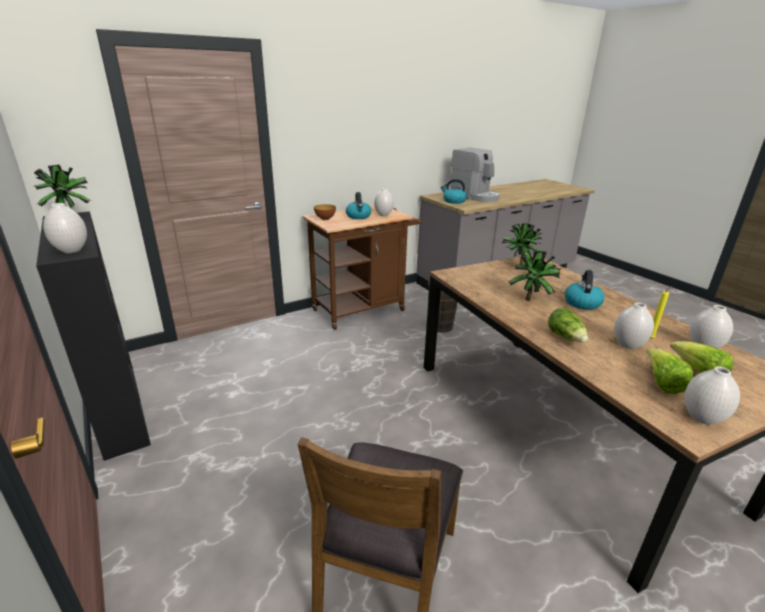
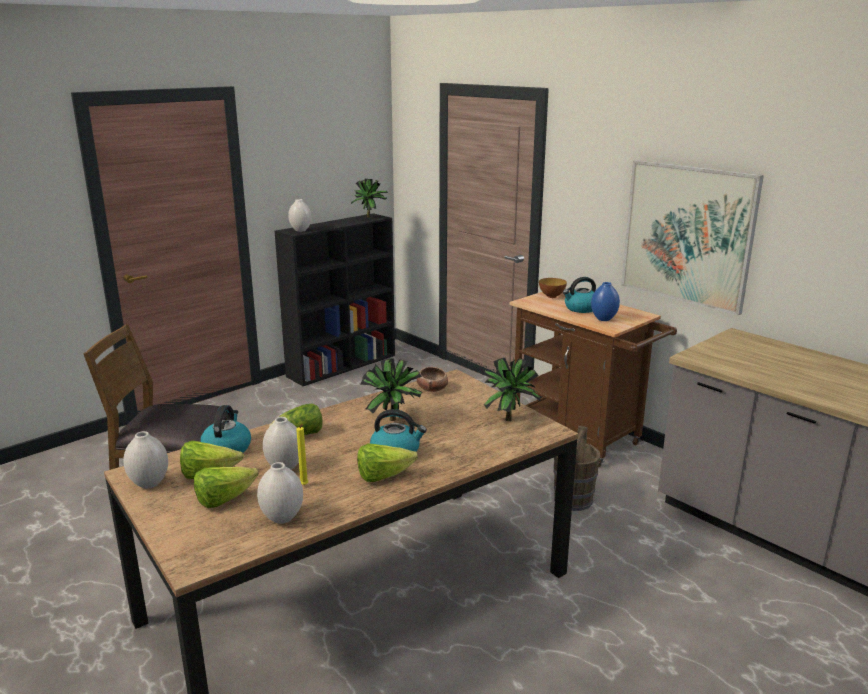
camera: 80 degrees right, 5 degrees down
(383, 215) = (604, 319): white vase -> blue vase
(390, 145) = (687, 234): none -> picture
(453, 201) = (720, 348): kettle -> kettle (227, 448)
(469, 282) = (432, 389): none -> bowl
(475, 196) = (783, 363): coffee machine -> none
(619, 309) = (383, 476): none -> lettuce

